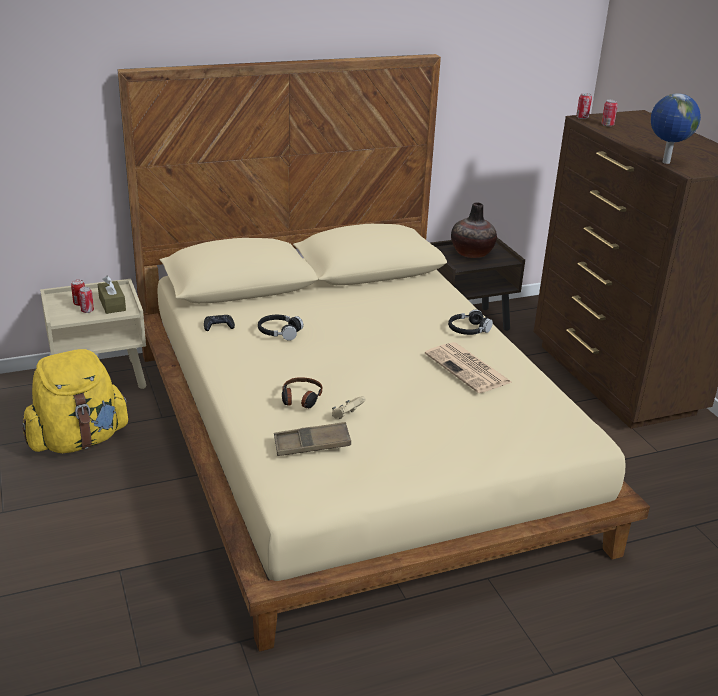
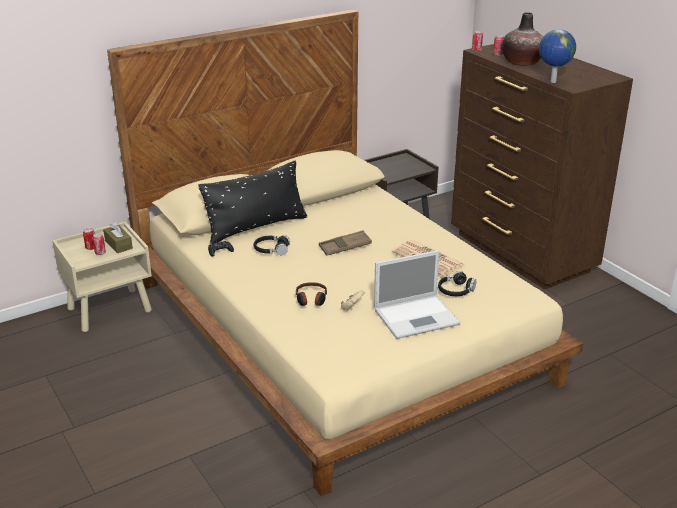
camera: 10 degrees left, 0 degrees up
(79, 440) = (113, 361): yellow backpack -> none
(273, 304) = (256, 227): none -> black pillow
(312, 444) = (334, 332): brown tray -> brown tray (345, 247)
(427, 440) = (417, 316): none -> laptop
(468, 330) = (417, 228): black headphones -> black headphones (456, 290)
(472, 253) = (394, 166): vase -> vase (522, 62)

